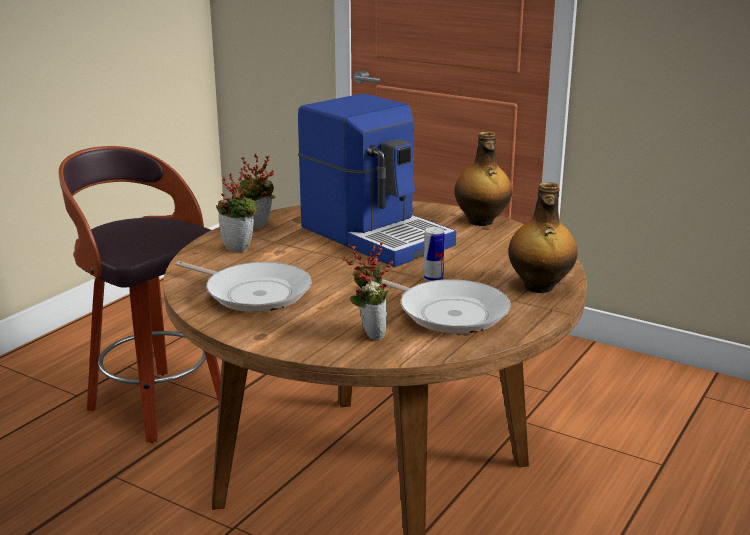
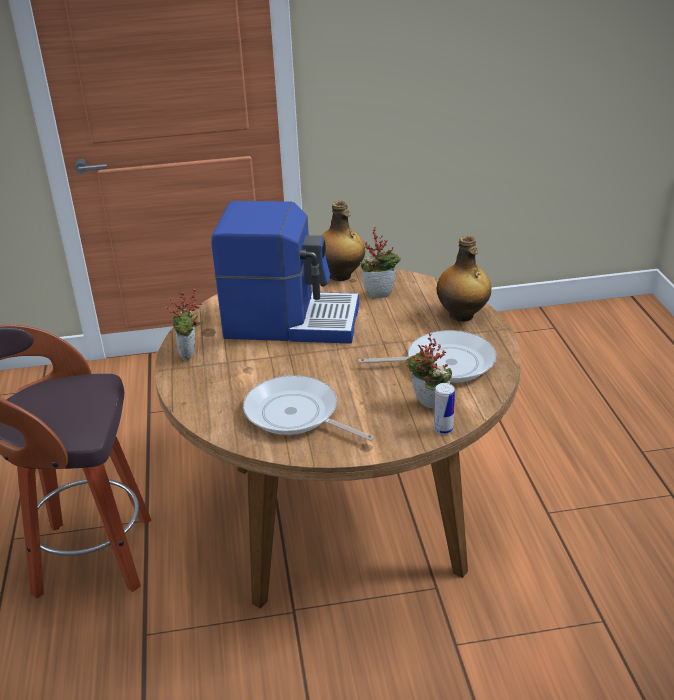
camera: 40 degrees left, 10 degrees up
(240, 248) = (212, 381): potted plant -> potted plant (380, 293)
(254, 293) = (296, 415): frying pan -> frying pan turned 135 degrees counterclockwise
(433, 279) = (392, 341): can -> can (443, 429)

